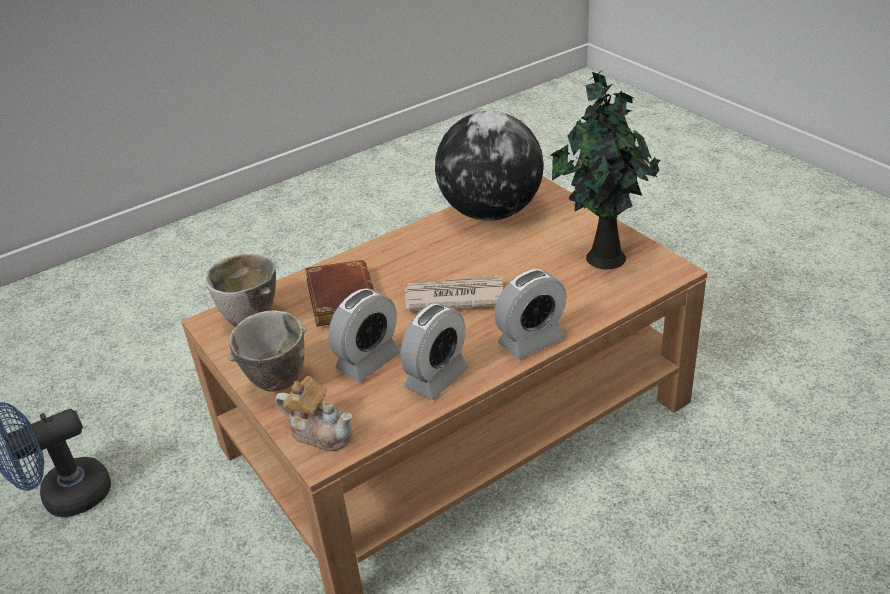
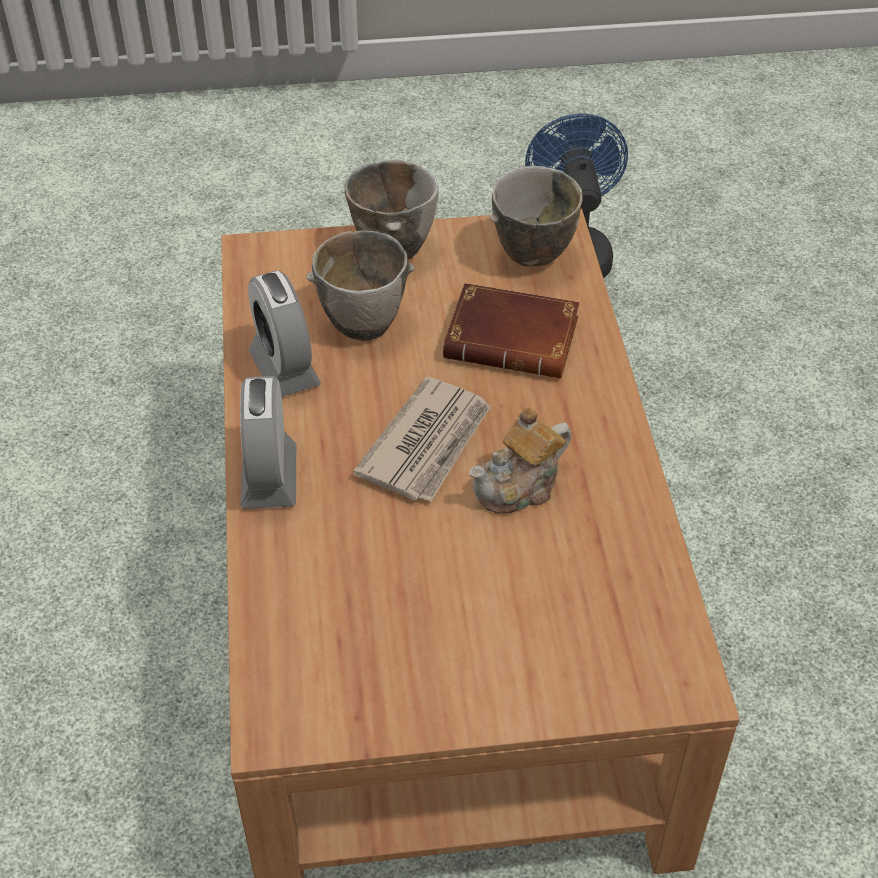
camera: 115 degrees right, 10 degrees up
(320, 432) = (286, 259): teapot -> teapot (520, 487)
(368, 361) = (367, 325): alarm clock -> bowl
(491, 212) = (625, 583): globe -> none
(602, 256) = (383, 657): potted plant -> none

